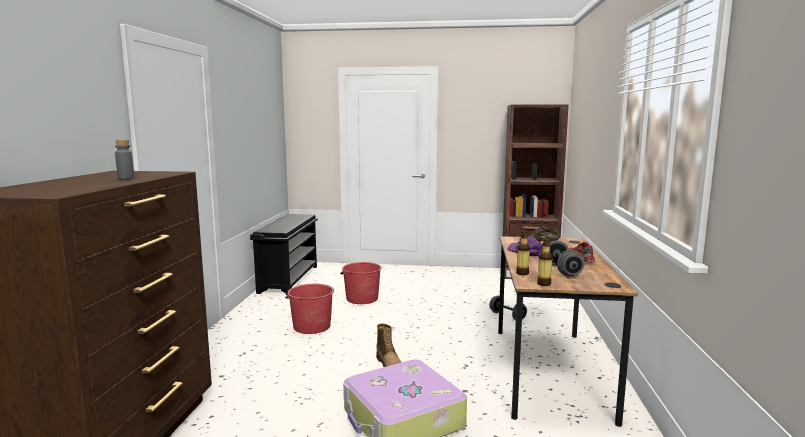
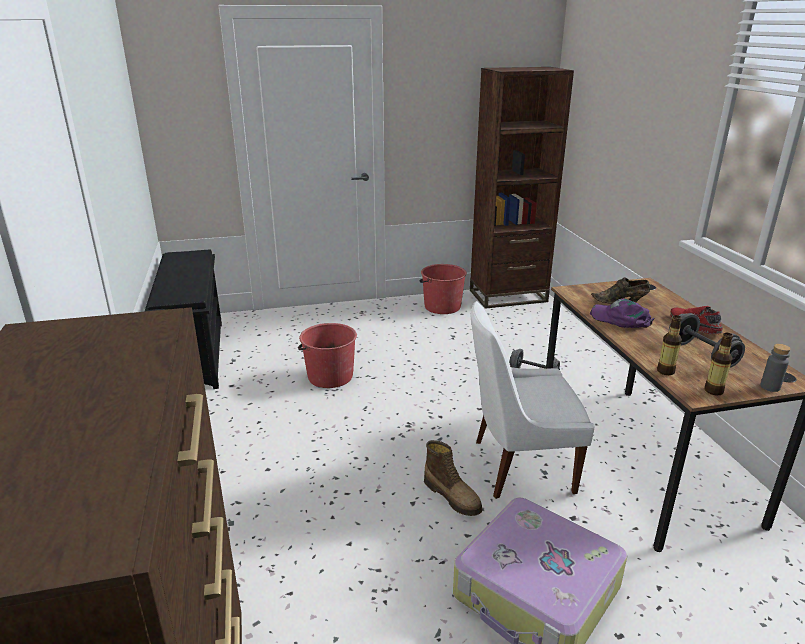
camera: 20 degrees left, 15 degrees up
(126, 178) = (111, 377): grey bottle -> grey bottle (770, 387)
(311, 326) = (296, 445): red bucket -> red bucket (442, 306)
(450, 359) = (518, 466): none -> white chair

